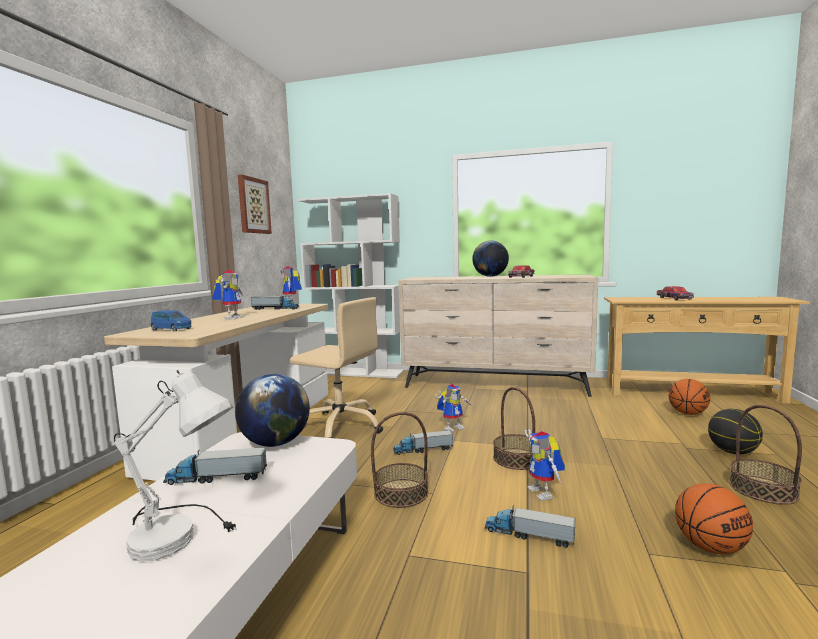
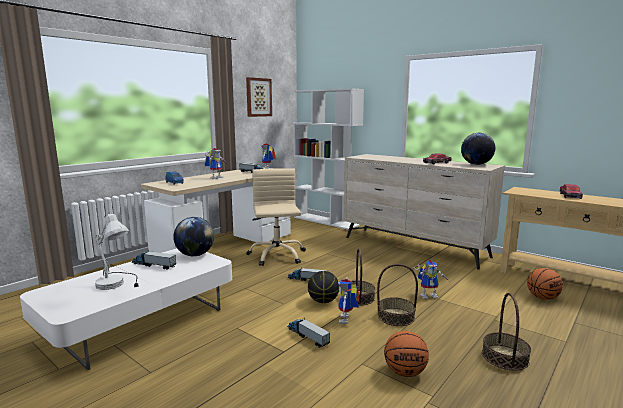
camera: 25 degrees right, 5 degrees up
(340, 426) = (276, 255): beige office chair -> beige office chair turned 150 degrees counterclockwise
(401, 493) = (267, 299): basket -> basket (396, 317)
(453, 428) = (343, 270): toy robot -> toy robot (429, 295)
(490, 276) = (418, 159): globe -> globe (476, 164)
(733, 452) = (529, 331): basketball -> basketball (323, 301)

